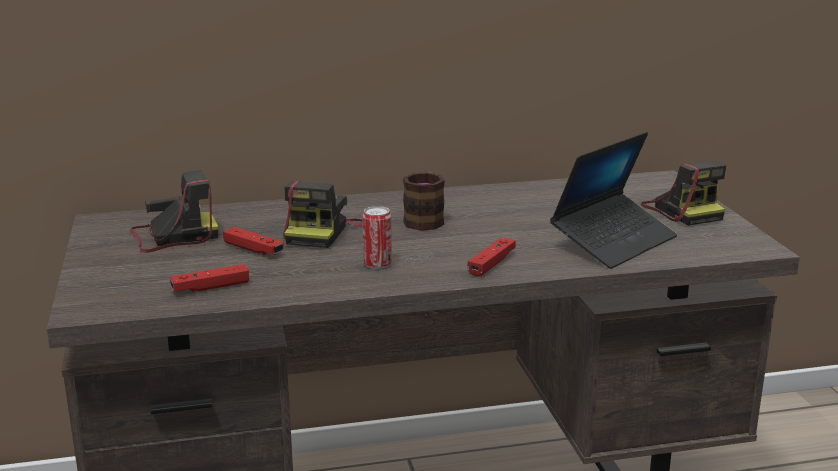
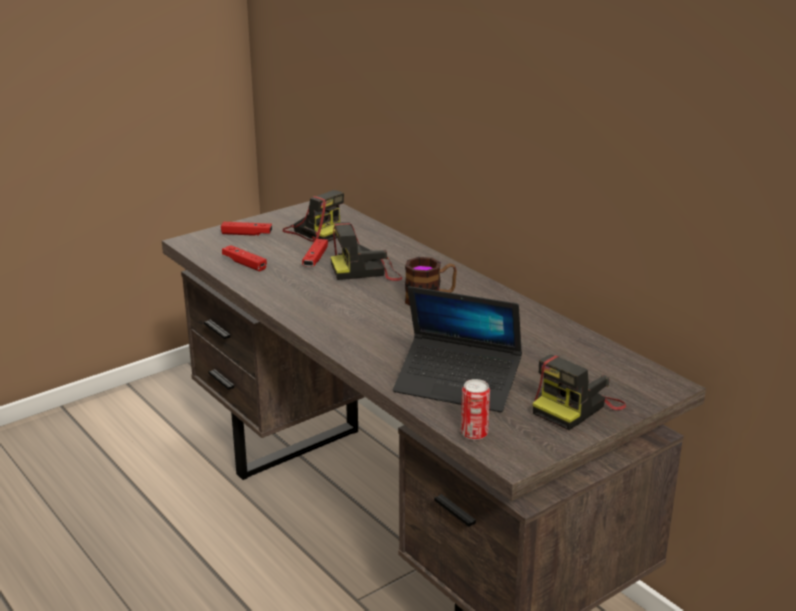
camera: 65 degrees right, 5 degrees up
(377, 264) = (324, 303): can -> can (474, 434)
(491, 264) = (361, 342): red game controller -> red game controller (246, 234)

